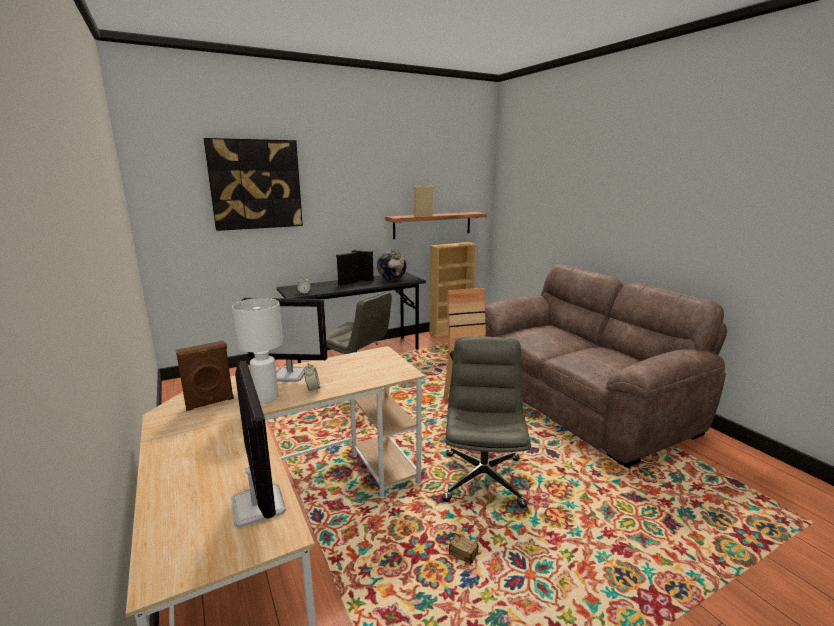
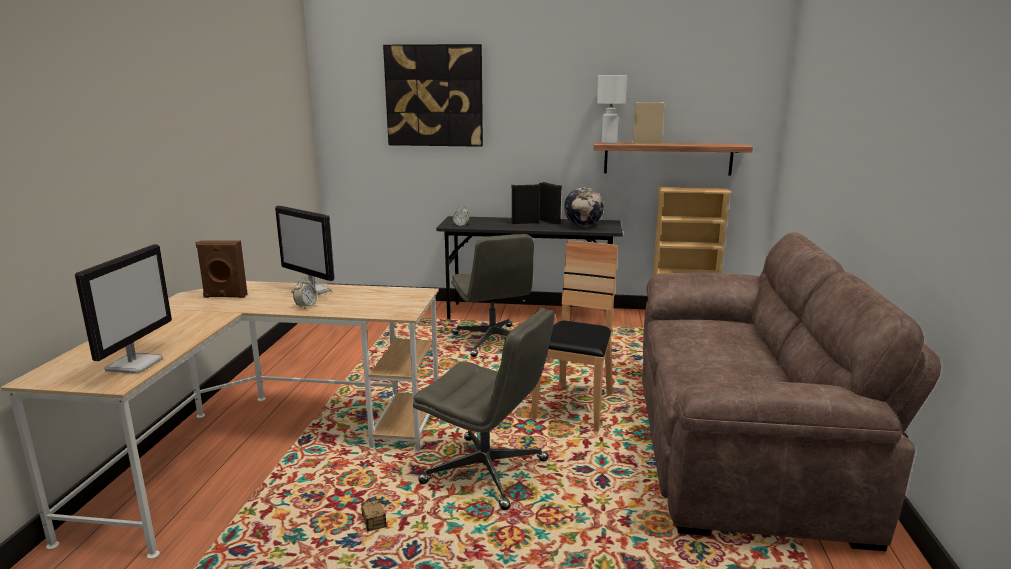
camera: 35 degrees right, 0 degrees up
(266, 397) = (264, 303): white table lamp -> white table lamp (609, 143)
(482, 478) = (487, 472): grey office chair -> grey office chair turned 75 degrees clockwise

